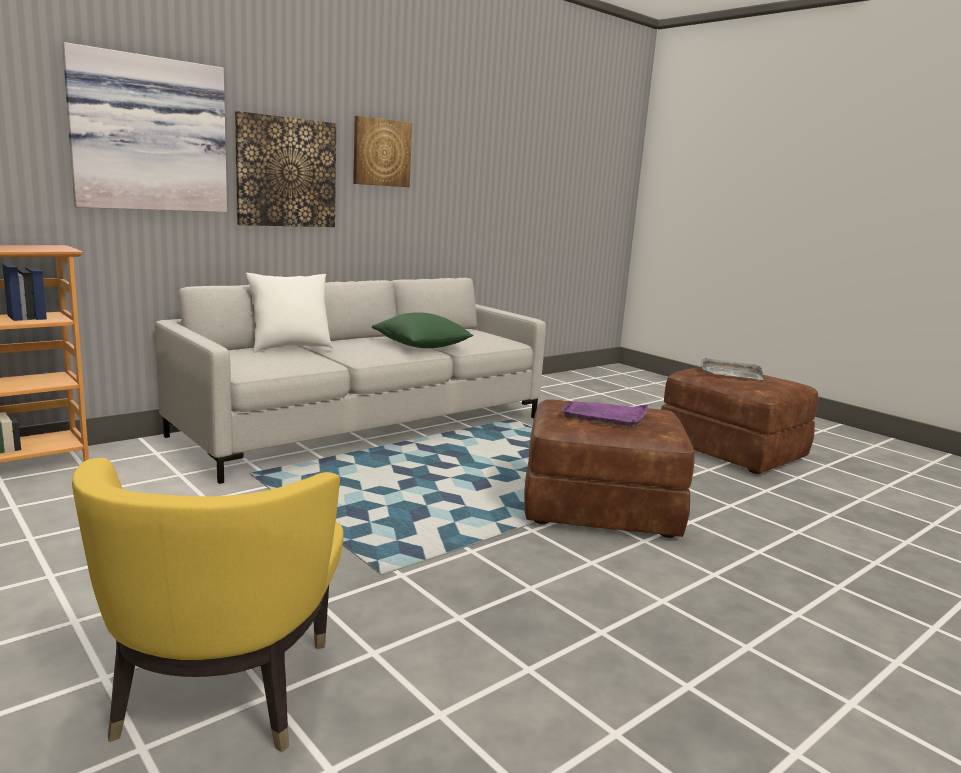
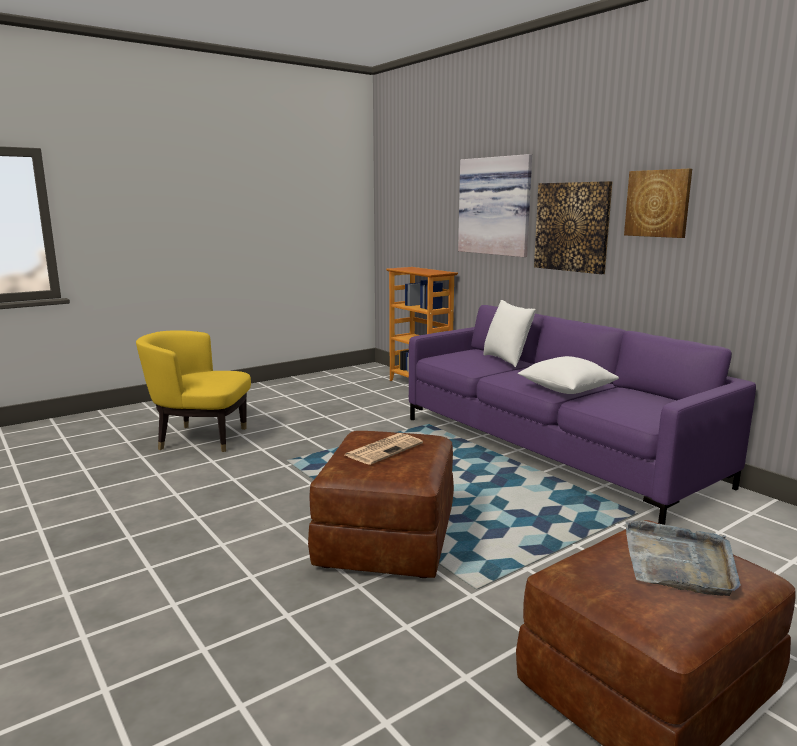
camera: 95 degrees right, 0 degrees up
(366, 426) = (551, 449): grey sofa -> purple sofa
(421, 347) = (566, 390): green pillow -> white pillow
(605, 416) = (384, 449): purple tray -> newspaper

